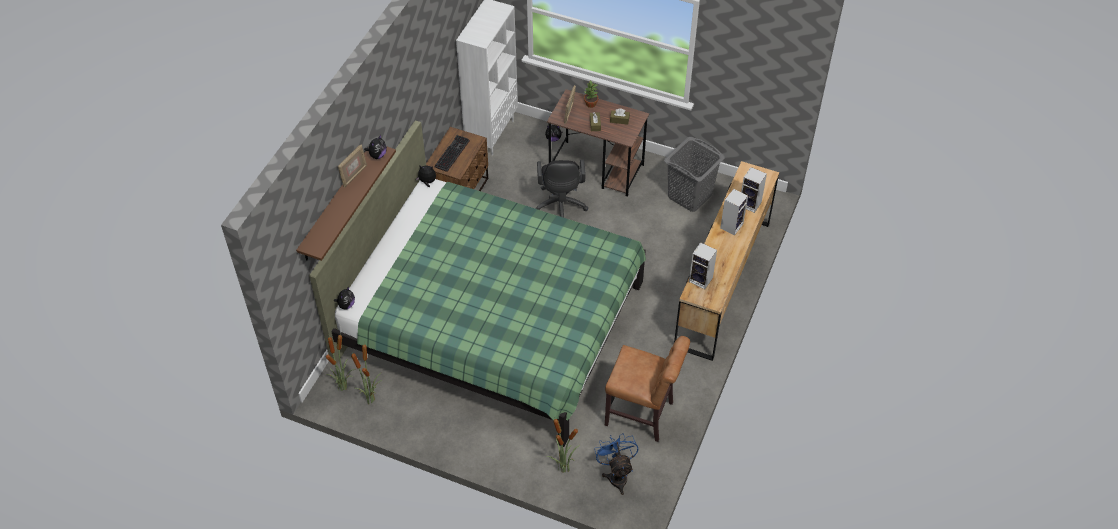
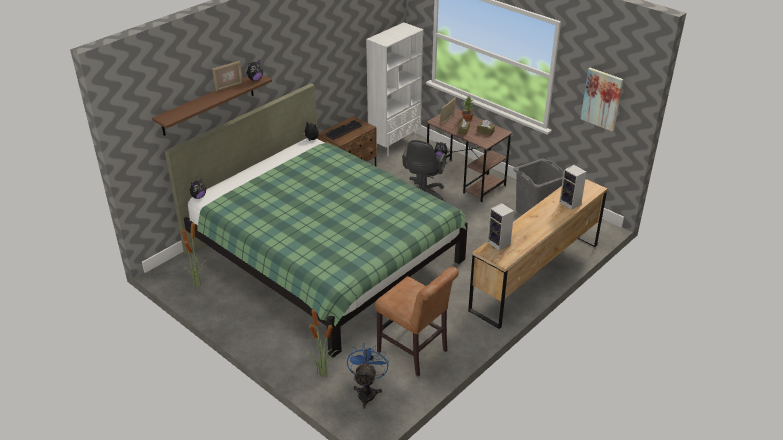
camera: 20 degrees right, 15 degrees down
(344, 387) = (182, 271): potted plant -> none
(731, 225) = (546, 213): speaker -> none
(755, 74) = (602, 99): none -> picture

